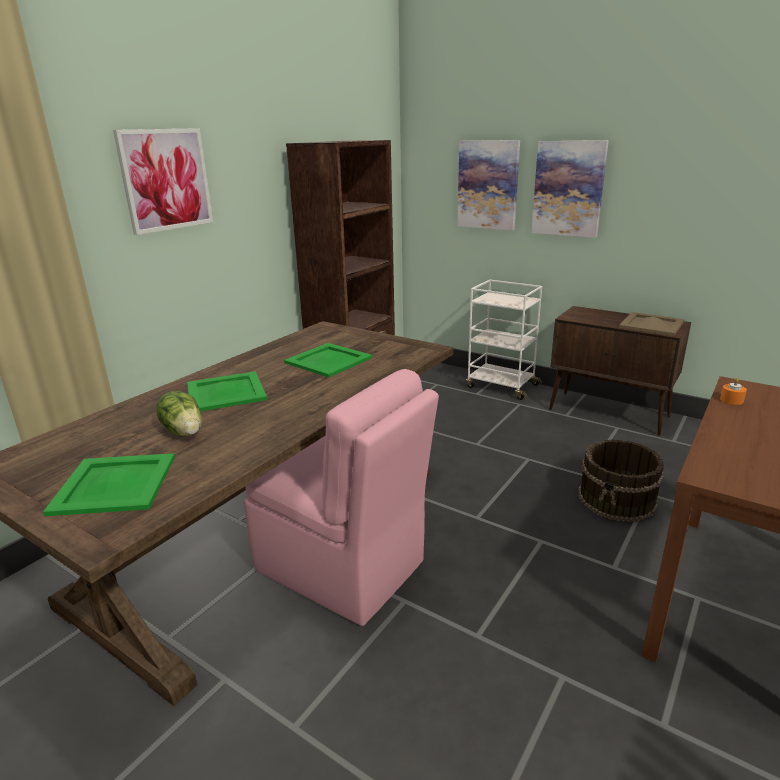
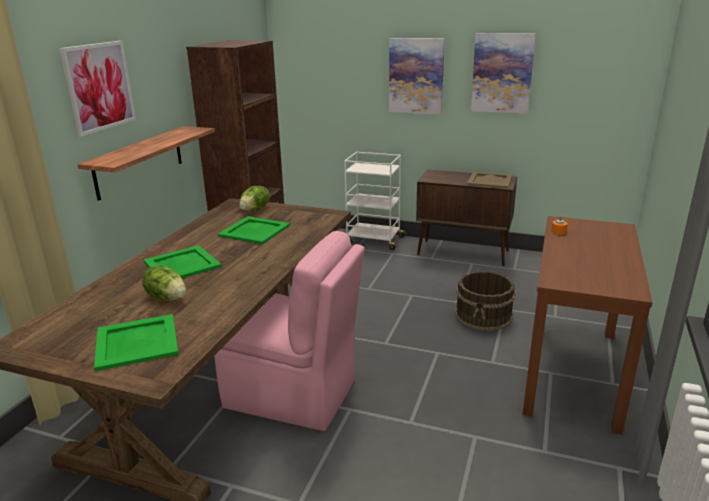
camera: 15 degrees left, 0 degrees up
(216, 270) = (139, 161): none -> shelf
(343, 336) = (255, 209): none -> lettuce
(488, 185) = (349, 73): picture -> picture (502, 73)

